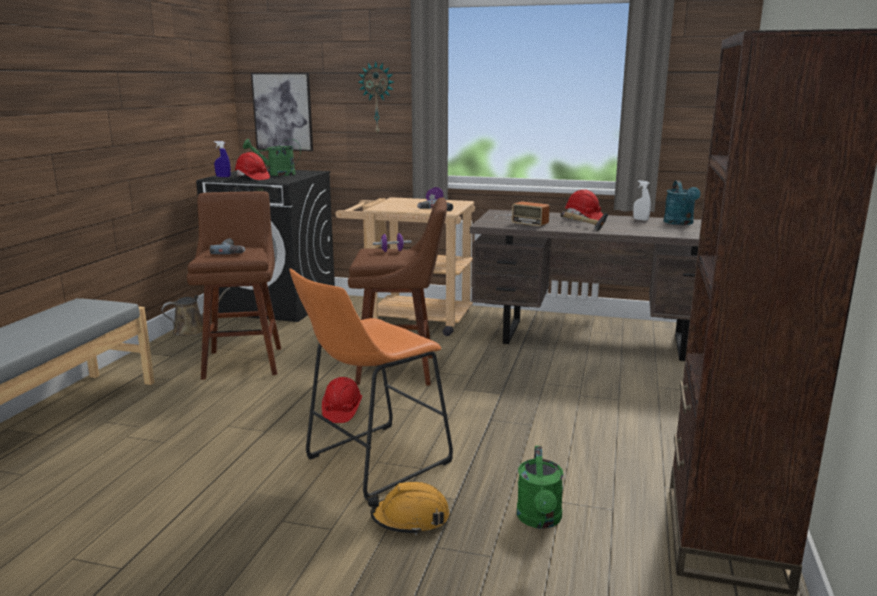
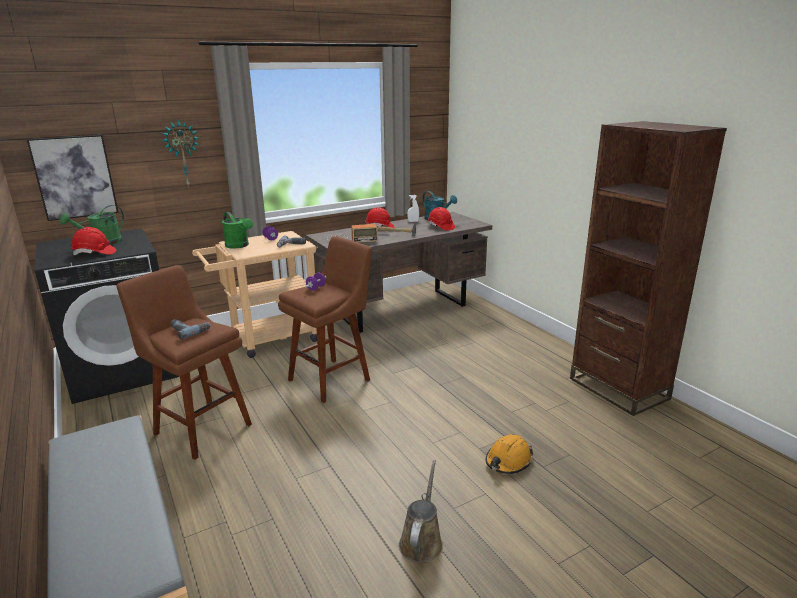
camera: 45 degrees left, 5 degrees up
(193, 330) = (88, 426): brown watering can -> brown watering can (422, 541)
(223, 177) = (54, 259): blue spray bottle -> none
(341, 411) = (351, 425): red hard hat -> red hard hat (440, 227)
(371, 462) = (431, 444): orange stool -> none
(540, 520) = (555, 424): green watering can -> green watering can (239, 246)

